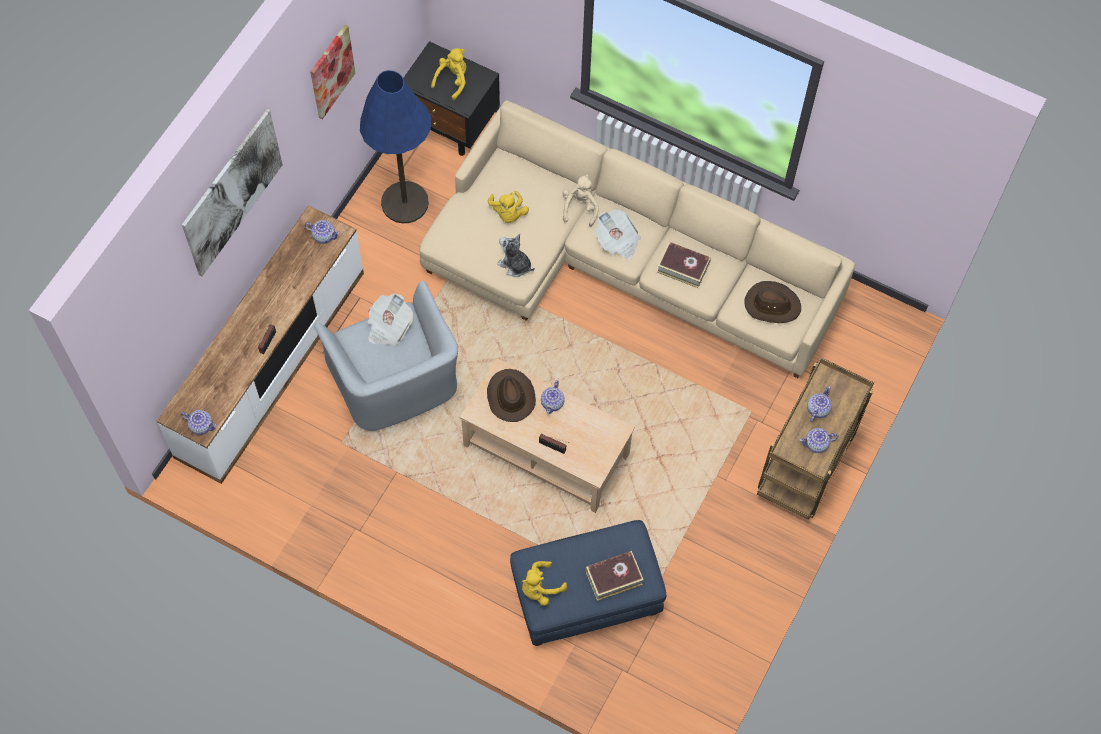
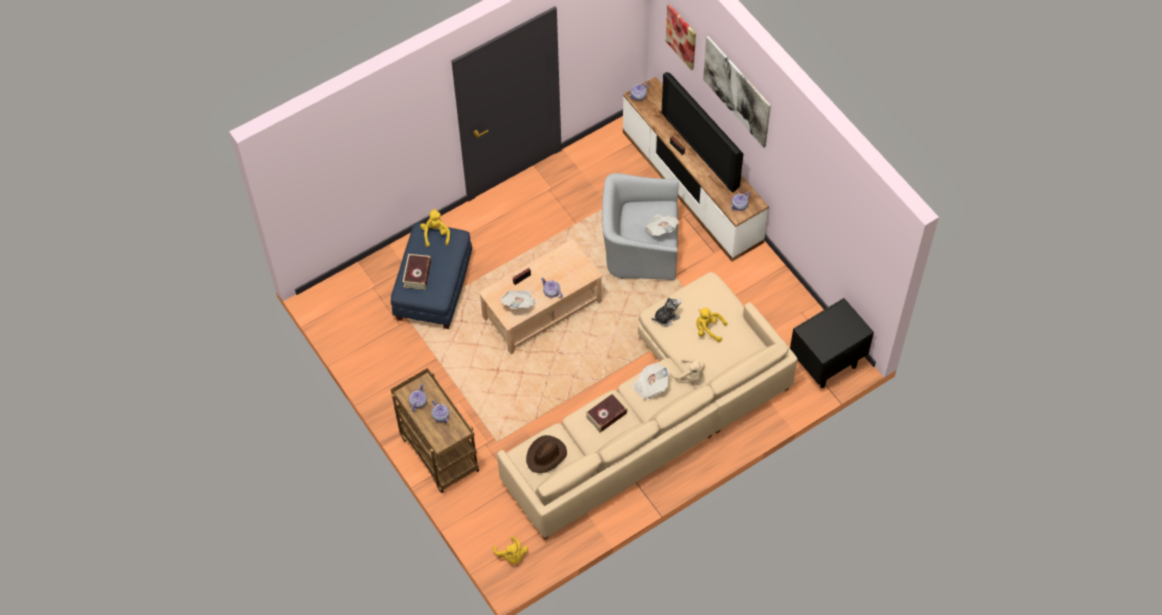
camera: 120 degrees right, 5 degrees down
(255, 312) = (702, 149): none -> television
(331, 71) = (812, 185): picture -> picture (681, 36)
(405, 203) = (775, 307): blue floor lamp -> none
(453, 80) = (830, 332): yellow plush toy -> yellow plush toy (512, 555)
(510, 396) = (570, 271): brown hat -> none
(589, 431) = (519, 303): none -> newspaper

